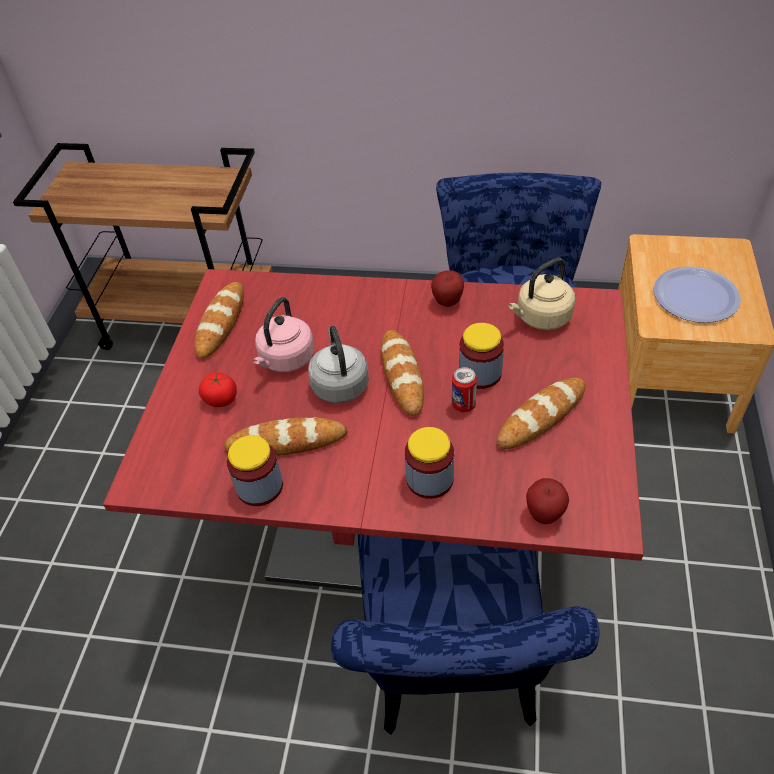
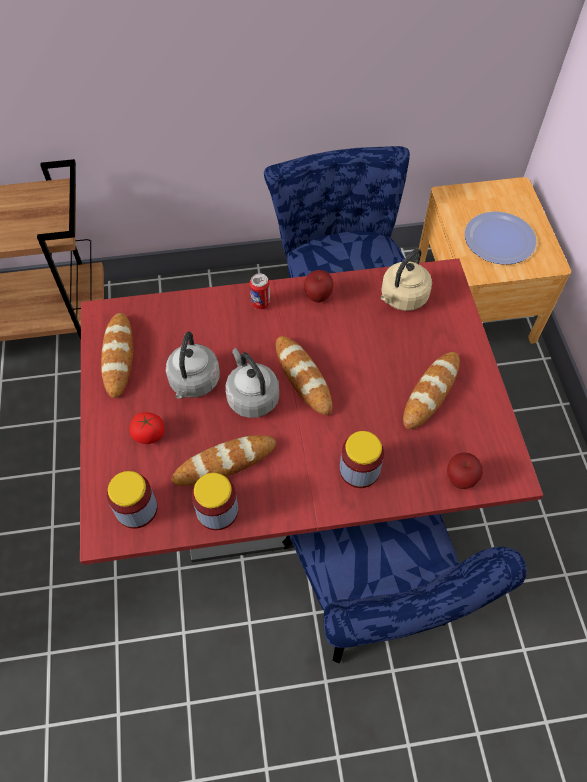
camera: 20 degrees left, 10 degrees up
(285, 360) = (194, 383): pink kettle -> grey kettle
(463, 405) = (364, 395): can -> can (260, 303)
(480, 373) = (368, 362): jar -> jar (136, 509)

